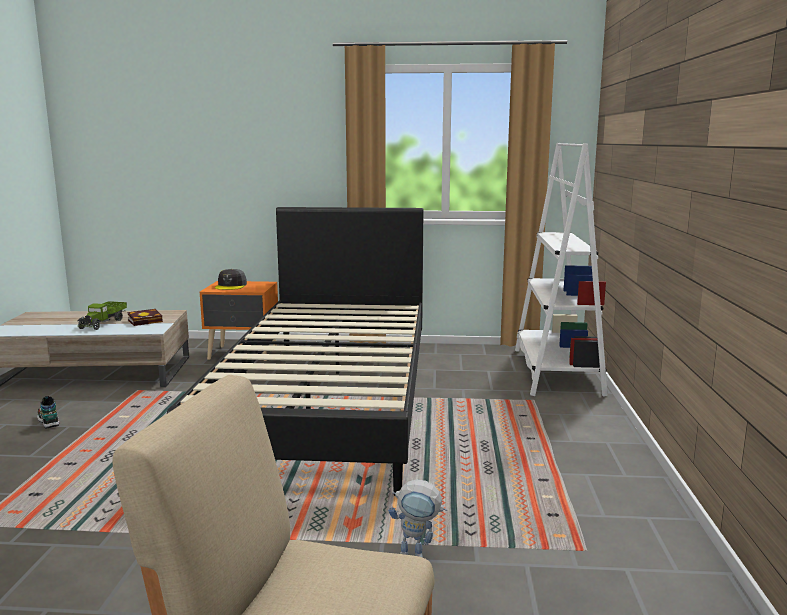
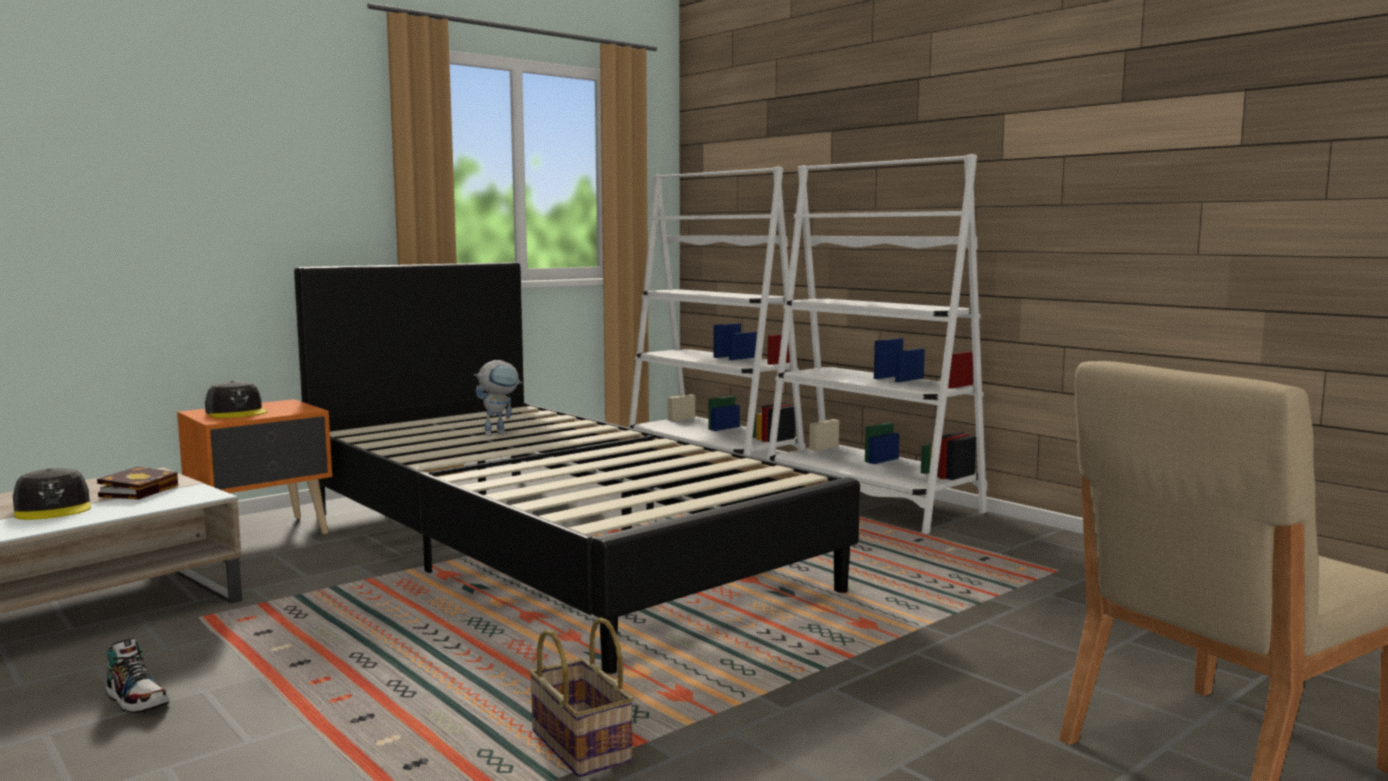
camera: 45 degrees left, 5 degrees down
(48, 421) = (137, 700): shoe -> shoe turned 150 degrees counterclockwise
(89, 518) = (577, 745): none -> basket
(103, 323) = (53, 508): toy truck -> grey cap
(418, 556) = (973, 622): toy robot -> toy robot (500, 433)
(592, 436) = (871, 501): none -> white bookcase

